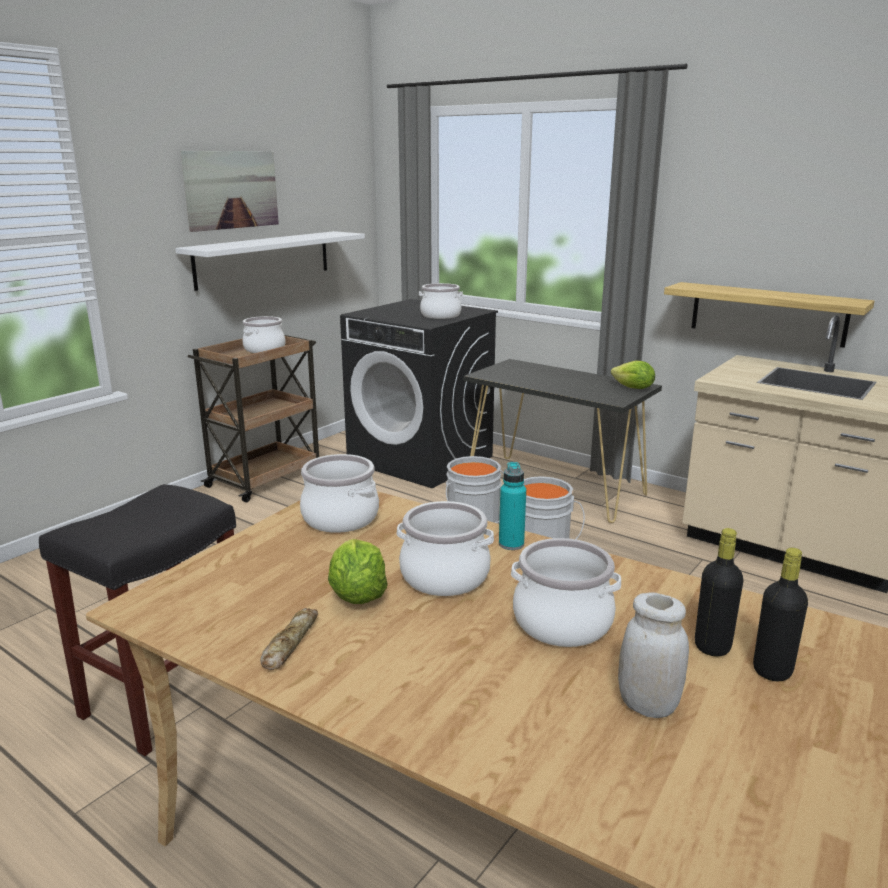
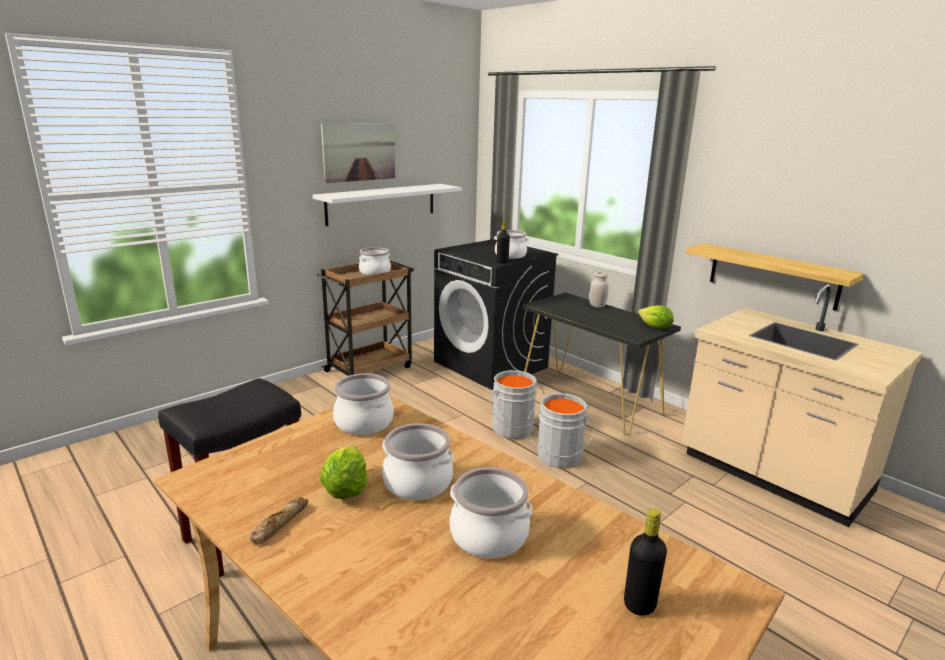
camera: 10 degrees right, 0 degrees up
(511, 544) = (481, 460): turquoise bottle -> none
(647, 705) = (521, 619): white jar -> white jar (597, 306)
(712, 646) = (599, 574): black bottle -> black bottle (502, 262)

